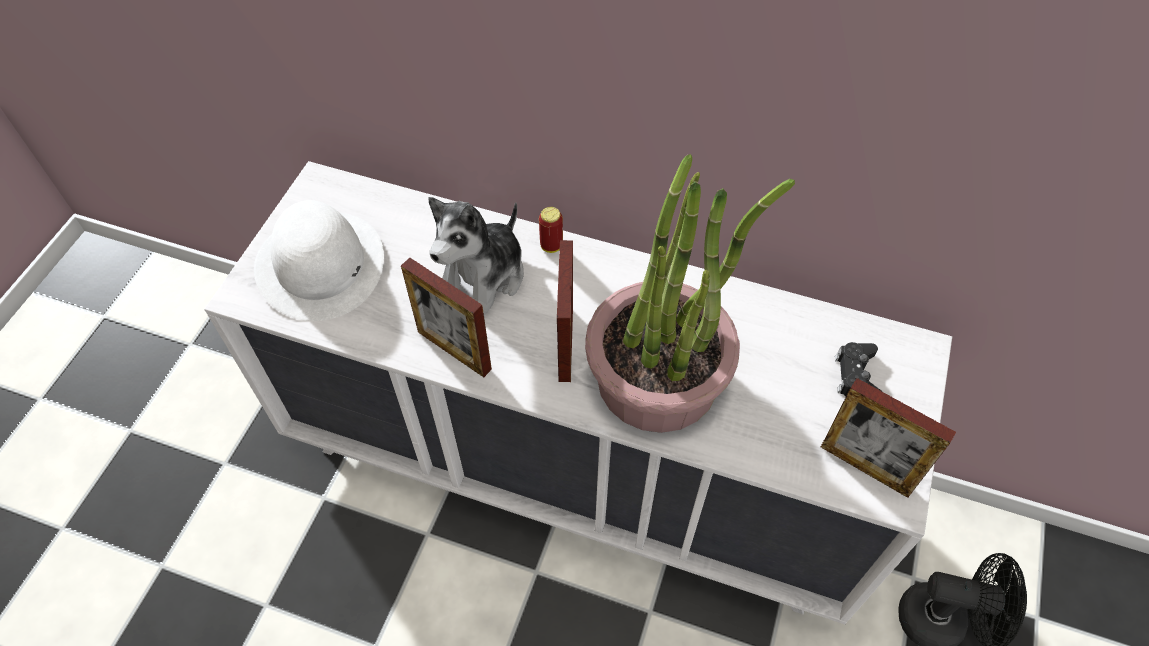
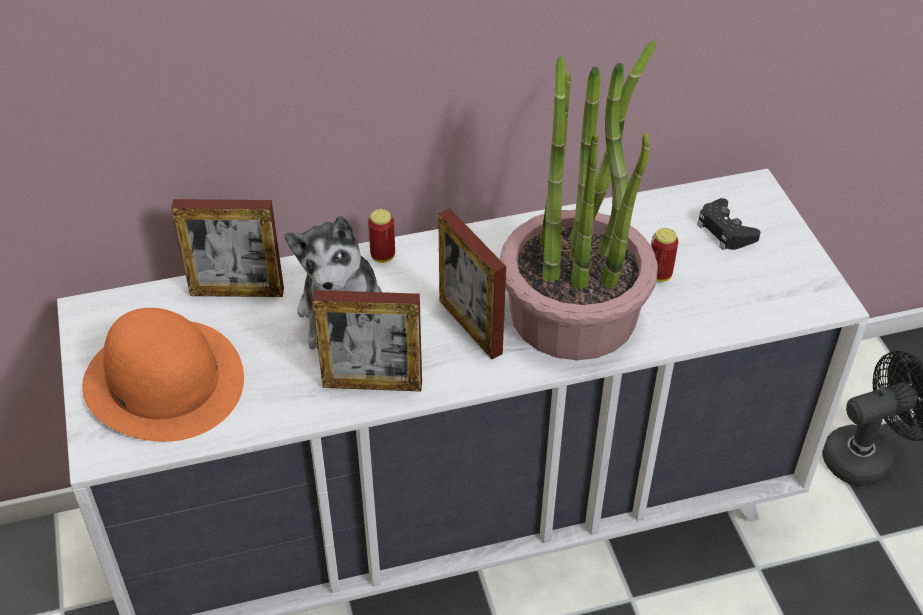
camera: 35 degrees left, 10 degrees down
(321, 264) = (164, 381): white hat -> orange hat
(759, 385) = (659, 275): none -> can
(866, 467) = (789, 291): picture frame -> picture frame (237, 292)

